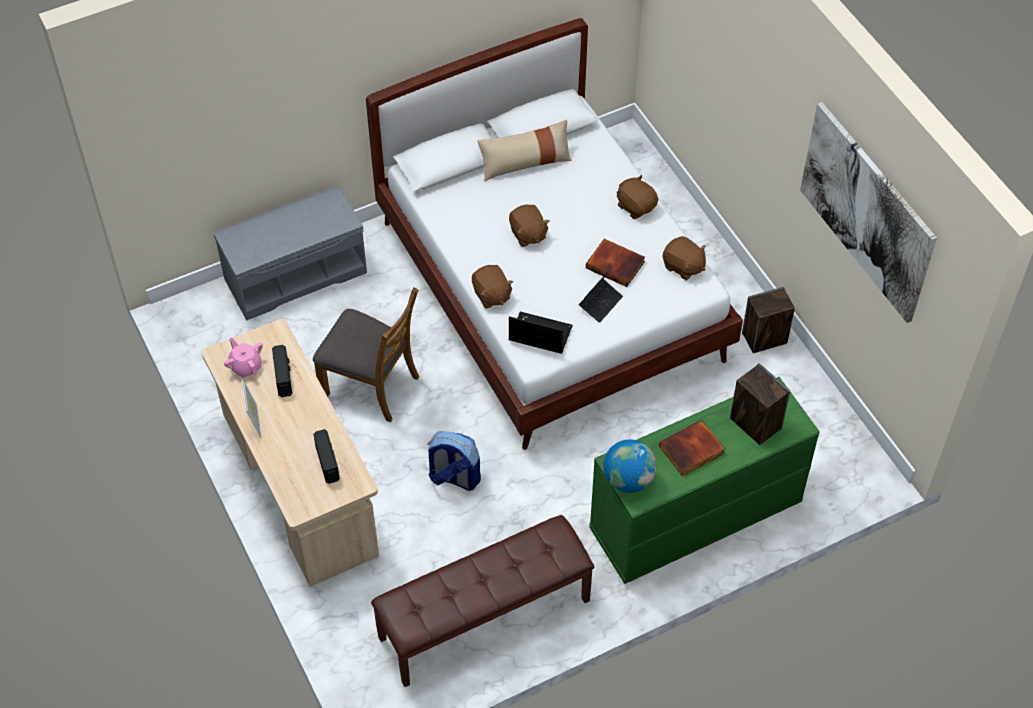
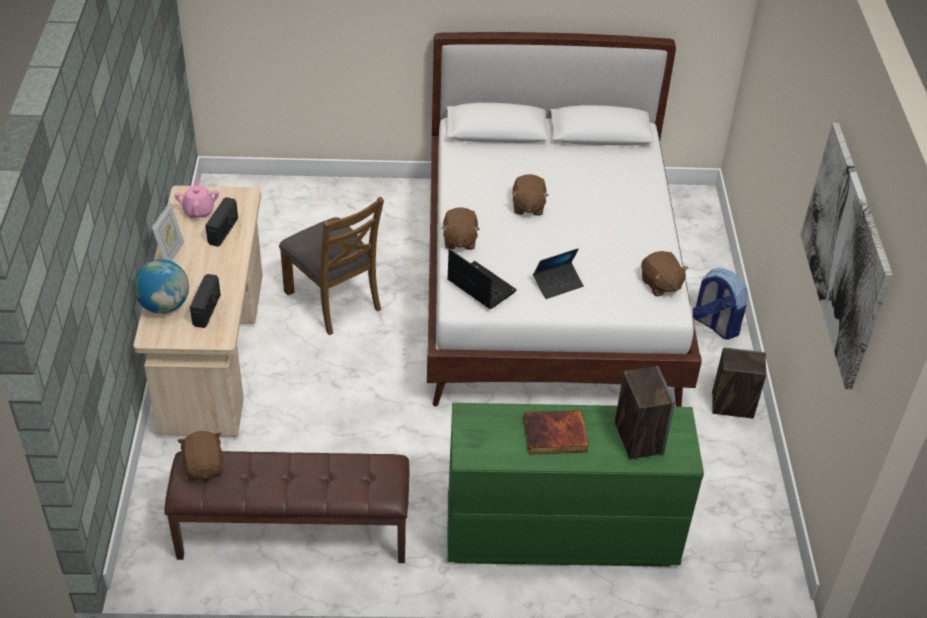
camera: 25 degrees right, 10 degrees down
(296, 274) = (333, 195): grey bench -> none
(453, 477) = (352, 402): backpack -> backpack (715, 325)
(525, 163) = (565, 153): beige pillow -> none
(616, 264) = (595, 259): book -> none
(628, 479) = (472, 435): globe -> globe (165, 305)
(636, 206) = (647, 221): brown plush toy -> brown plush toy (204, 467)

